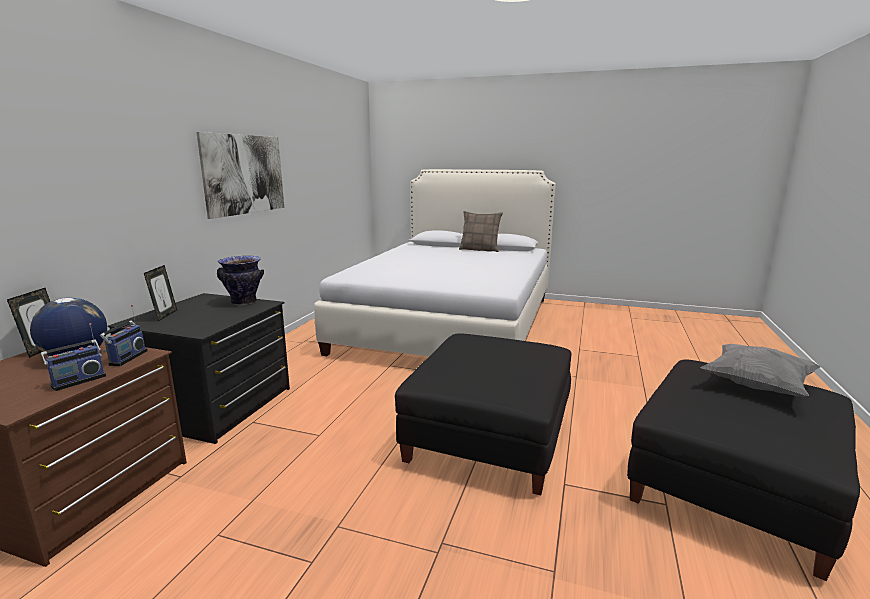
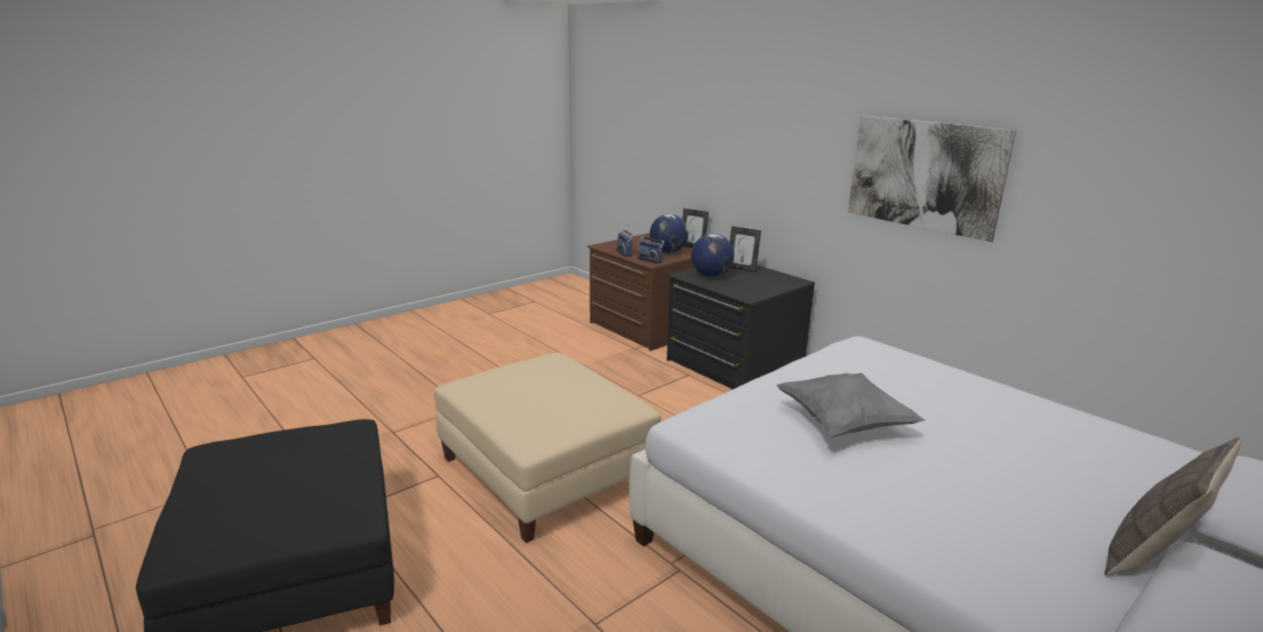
camera: 120 degrees right, 5 degrees up
(198, 322) = (711, 275): none -> globe
(243, 302) = (761, 291): vase -> none
(490, 434) = (545, 471): black ottoman -> beige ottoman
(756, 386) = (268, 507): grey pillow -> grey pillow (844, 424)

